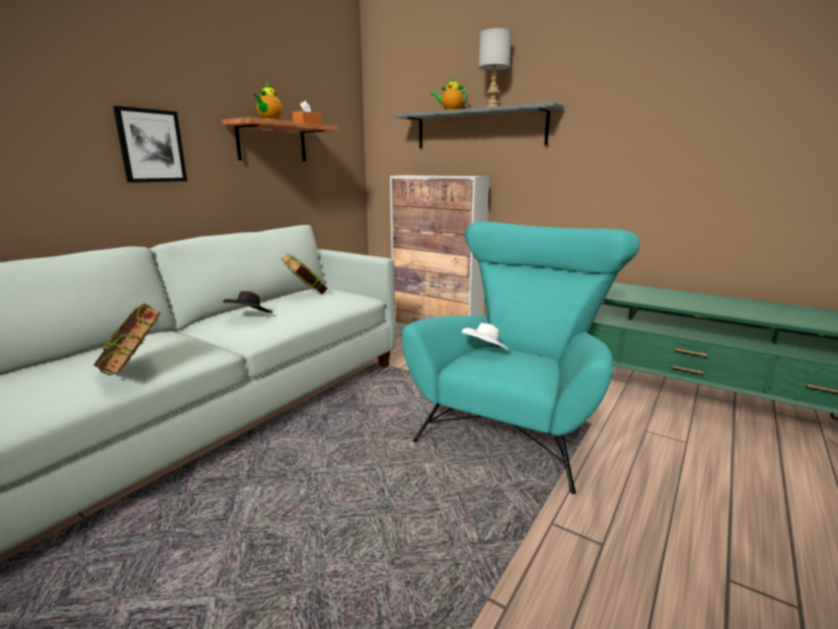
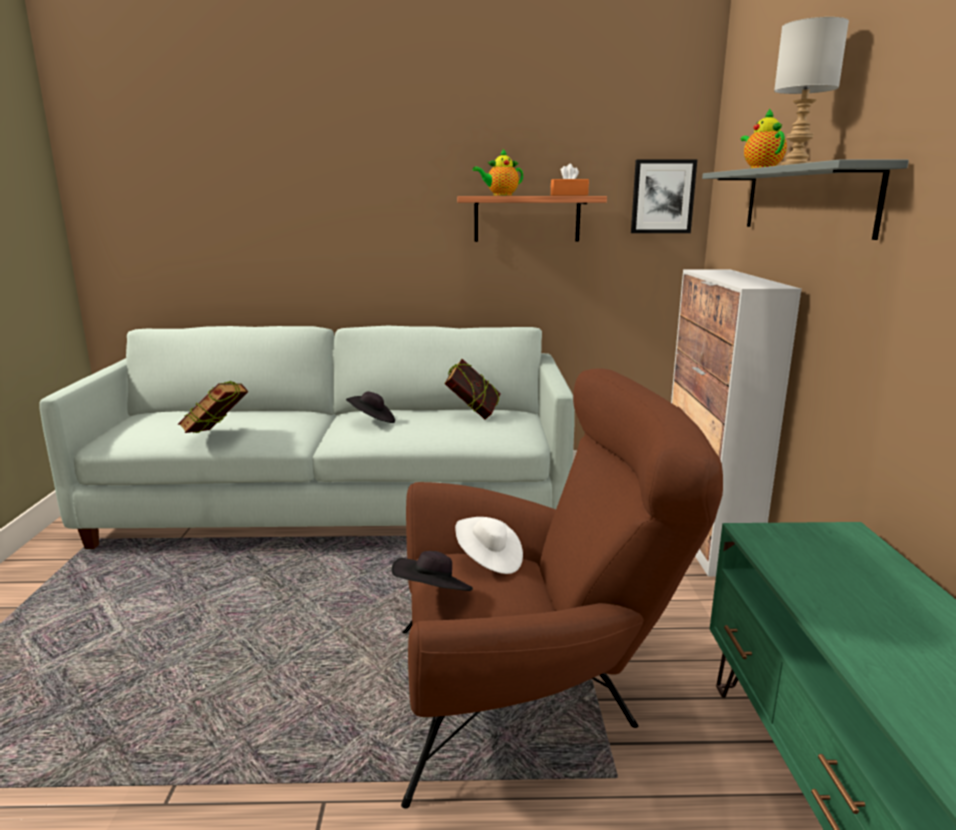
camera: 55 degrees right, 0 degrees up
(151, 146) = (374, 228): picture -> picture (662, 196)
(509, 373) = (433, 595): none -> black hat
(514, 422) = (531, 694): turquoise armchair -> brown armchair

